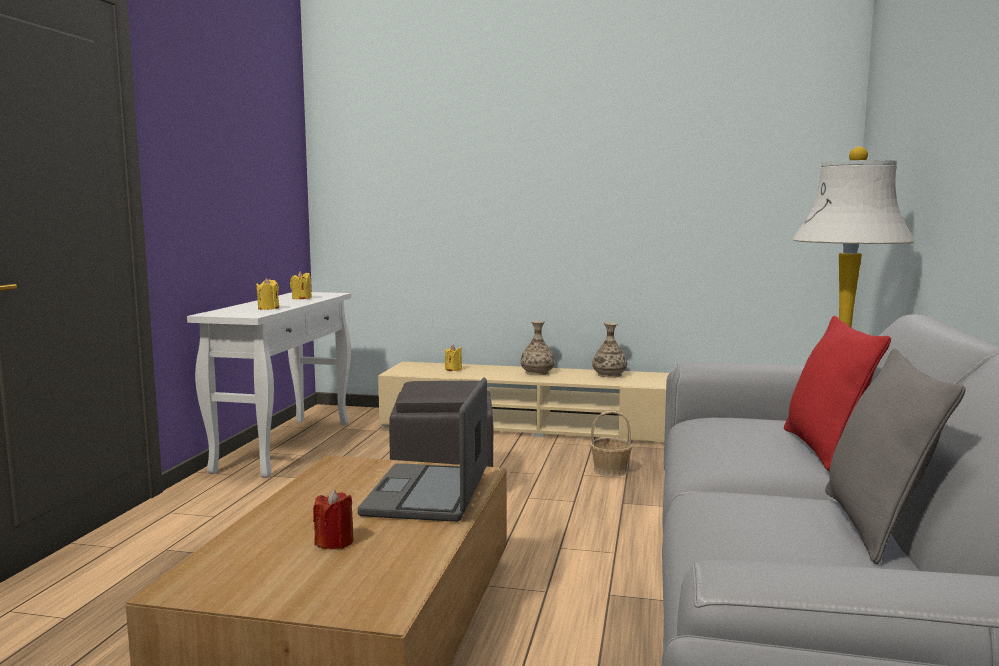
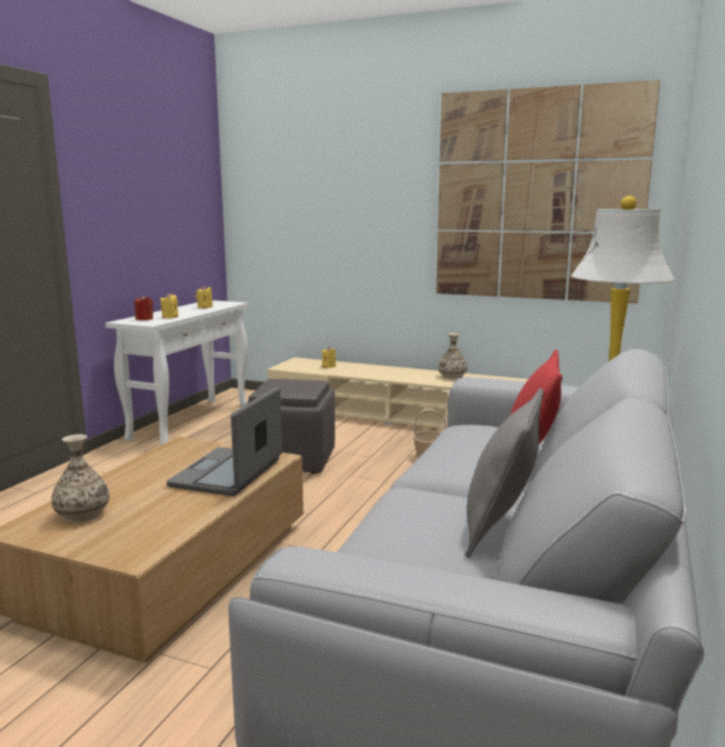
camera: 10 degrees right, 5 degrees up
(334, 542) = (138, 505): red candle -> red candle (144, 319)
(537, 373) = (394, 372): vase -> vase (82, 514)
(703, 161) = (538, 196): none -> picture

